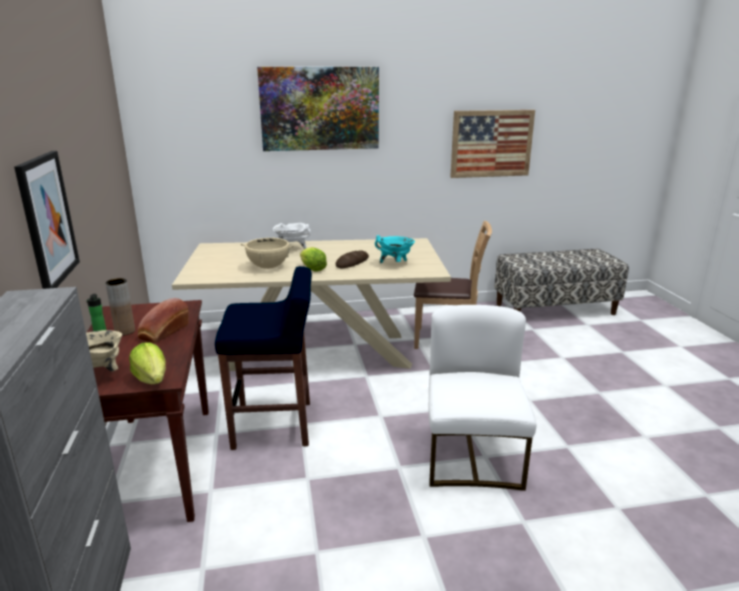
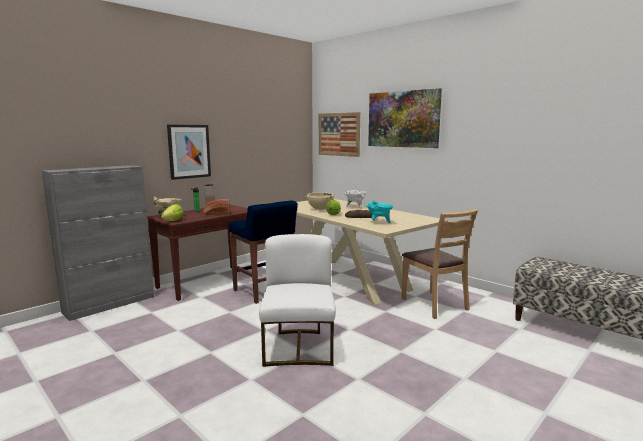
camera: 55 degrees right, 10 degrees down
(472, 458) = (299, 348): white chair -> white chair turned 60 degrees counterclockwise
(491, 143) = (535, 150): picture -> picture (339, 134)

